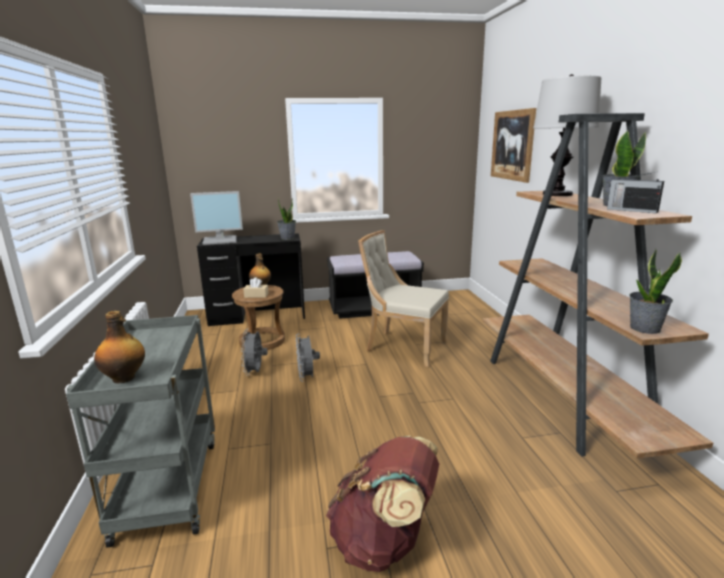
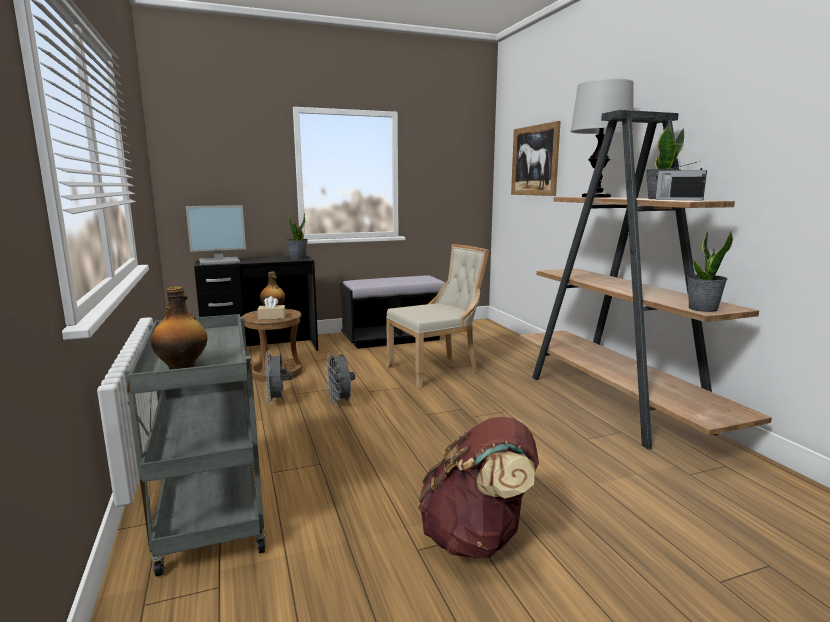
camera: 10 degrees left, 5 degrees down
(403, 346) = (436, 370): beige chair -> beige chair turned 135 degrees clockwise

